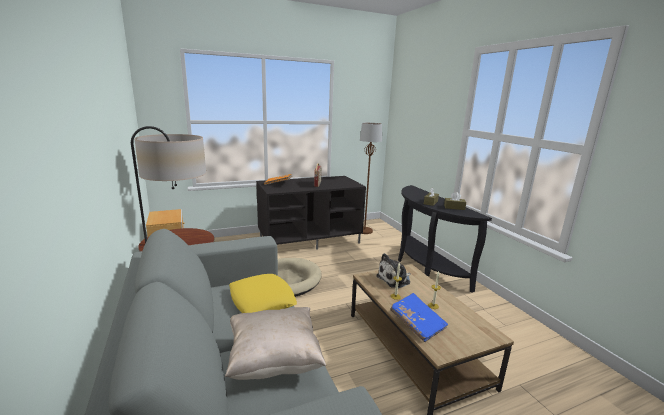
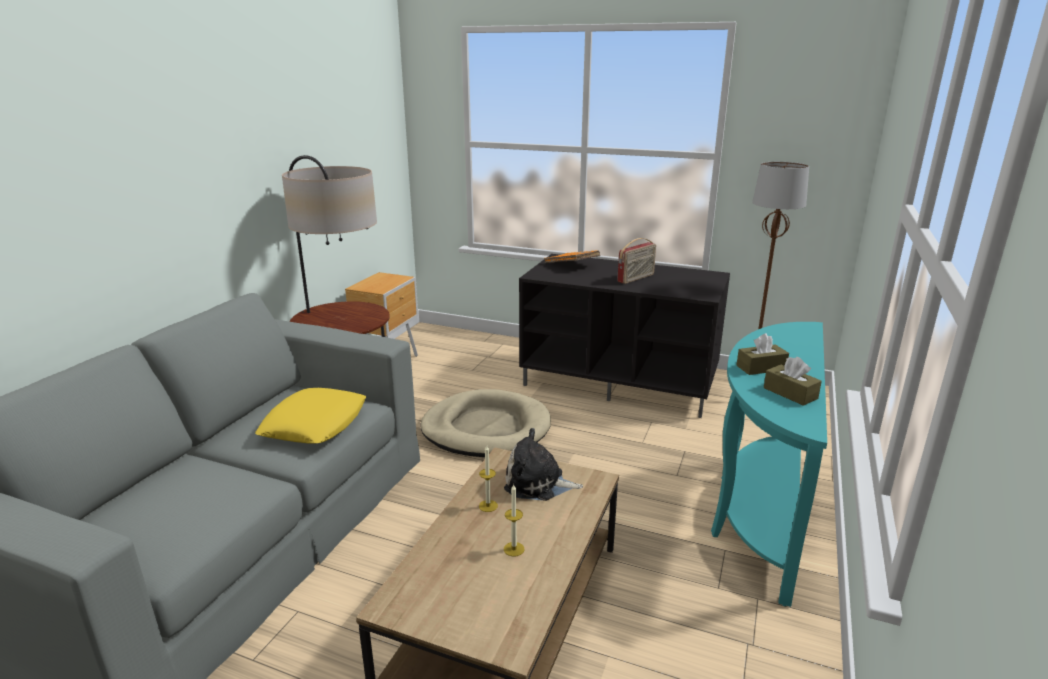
camera: 45 degrees right, 5 degrees up
(274, 360) = (212, 489): beige pillow -> none
(417, 324) = (440, 556): blue book -> none
(424, 267) = (758, 512): black console table -> turquoise console table

